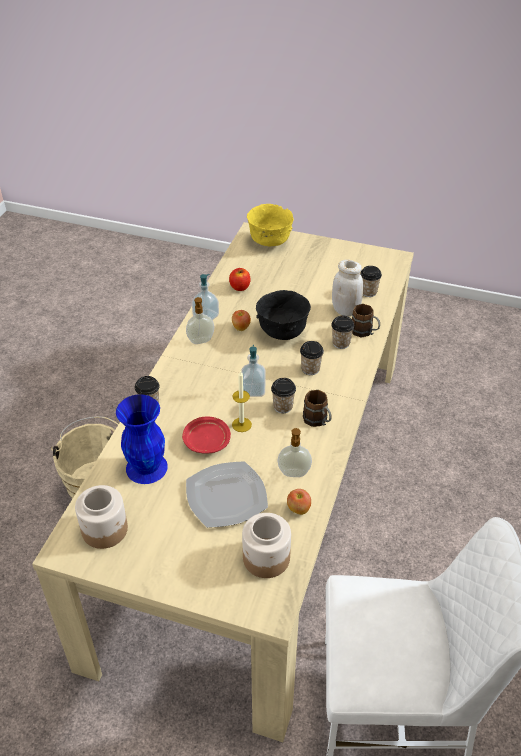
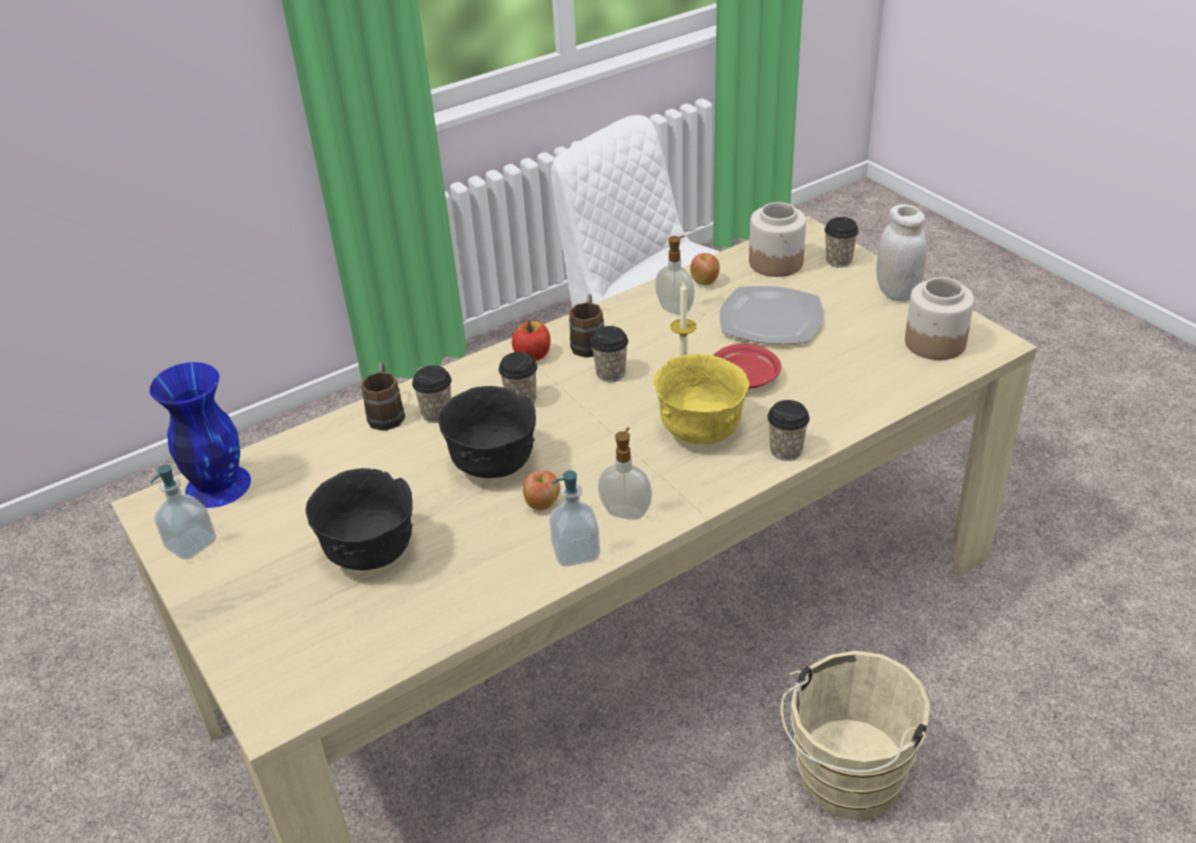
camera: 140 degrees left, 5 degrees down
(147, 467) = (843, 380): blue vase -> blue vase (217, 485)
(240, 287) = (458, 583): apple -> apple (532, 355)
(253, 390) = (625, 408): soap dispenser -> soap dispenser (191, 544)
(269, 242) = (281, 662): yellow bowl -> yellow bowl (700, 431)
(286, 281) = (370, 554): none -> black bowl
(345, 310) = (361, 456): white jar -> white jar (896, 292)
(368, 292) = (287, 468): cup -> cup (838, 261)

